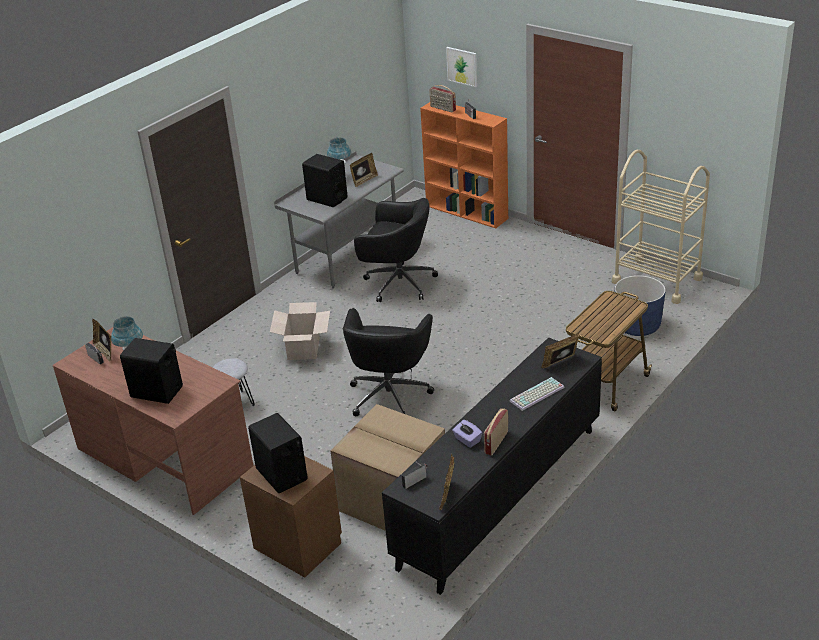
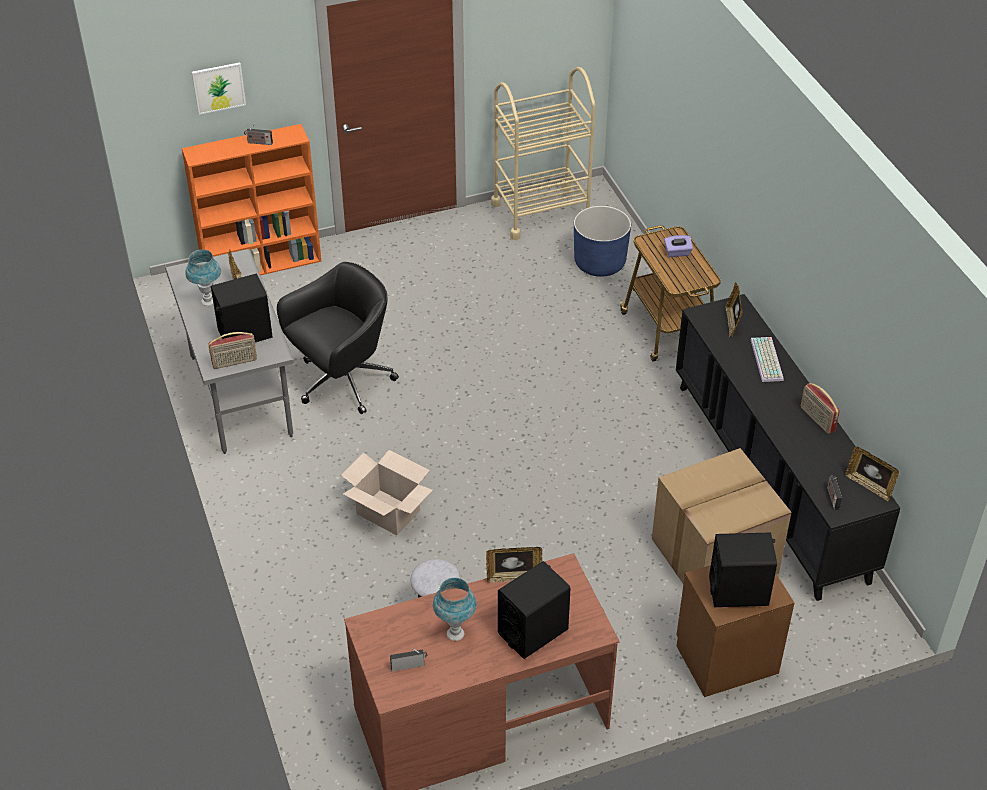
camera: 60 degrees left, 10 degrees up
(105, 351) = (400, 651): picture frame -> picture frame (514, 577)
(390, 394) = (543, 482): black office chair -> none
(442, 109) = (215, 153): radio -> radio (234, 362)
(467, 440) = (798, 436): purple tissue box -> purple tissue box (677, 253)

